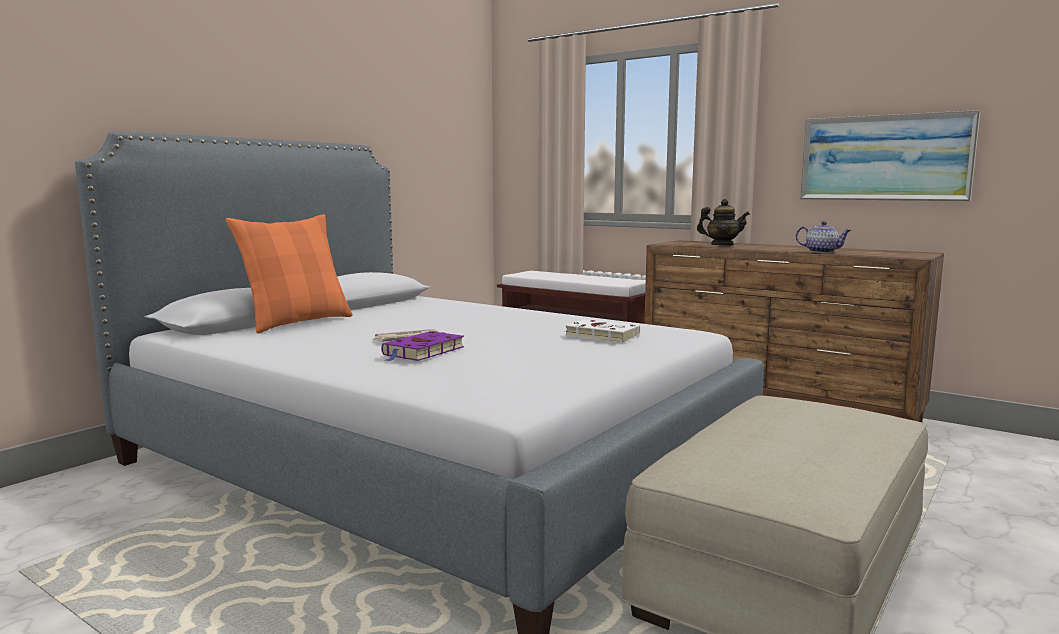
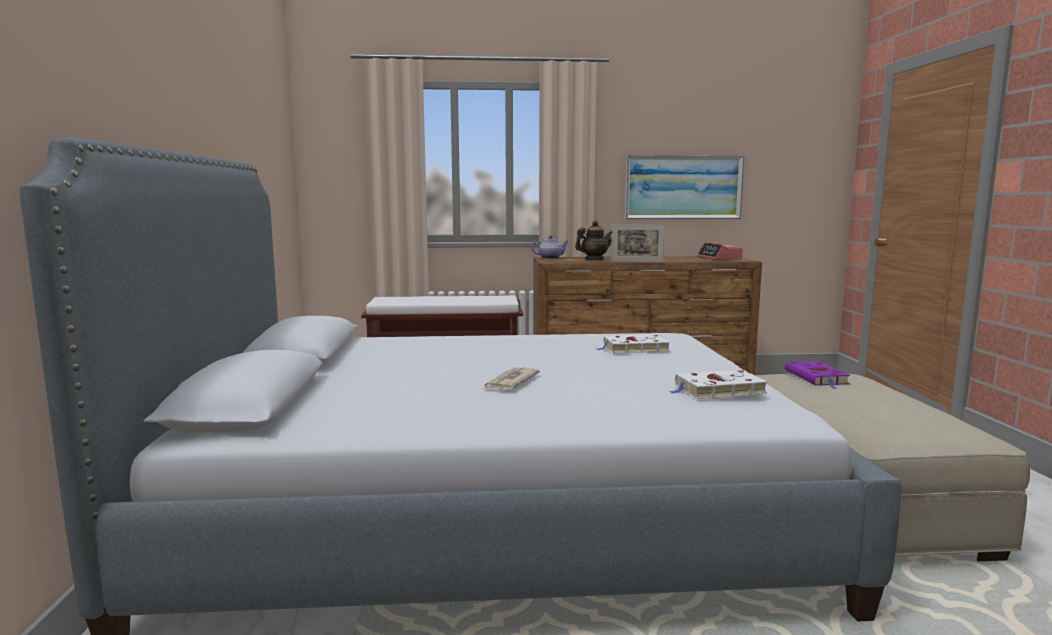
camera: 40 degrees left, 0 degrees up
(297, 322) = (322, 389): orange pillow -> none
(422, 352) = (579, 391): purple book -> purple book (817, 378)
(520, 372) = (717, 390): none -> white book
(758, 249) = (637, 261): none -> picture frame
(822, 251) = (680, 260): teapot -> teapot (550, 258)
(893, 253) = (719, 258): none -> alarm clock

